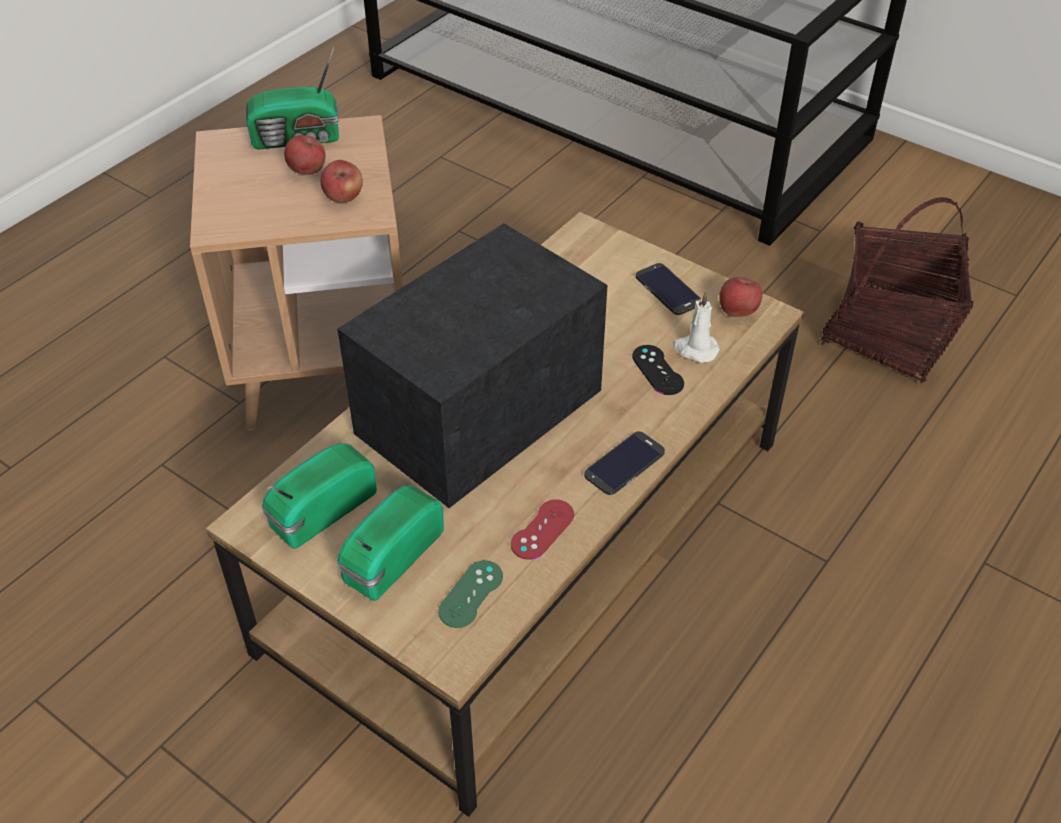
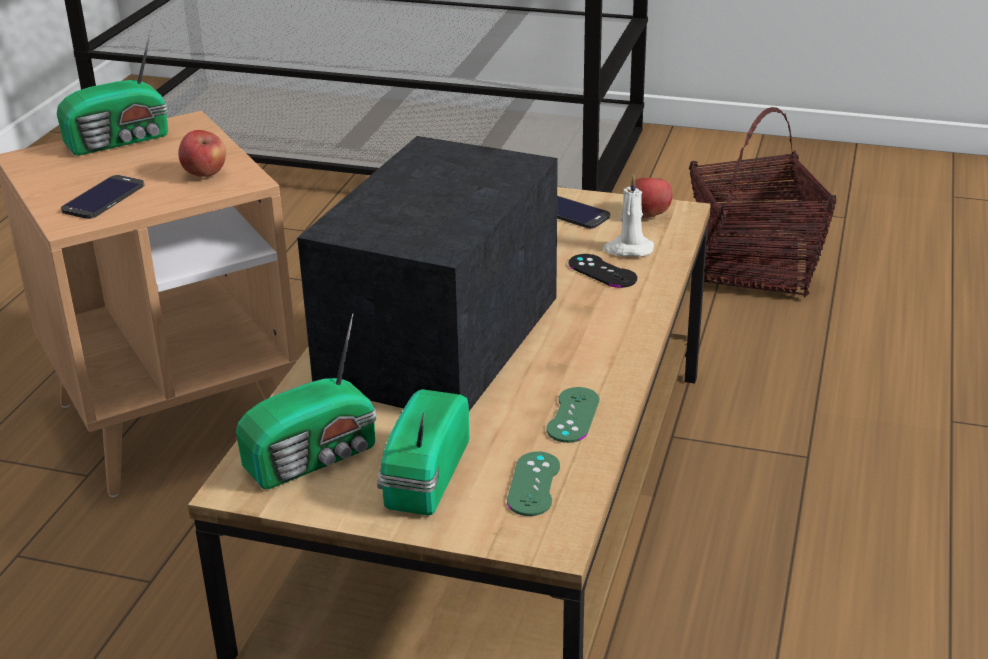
camera: 20 degrees left, 15 degrees down
(307, 171) = (148, 162): apple -> none
(319, 511) = (315, 458): radio -> radio turned 150 degrees counterclockwise
(542, 529) = (573, 415): red game controller -> green game controller
(624, 463) = (620, 346): phone -> phone (104, 198)

